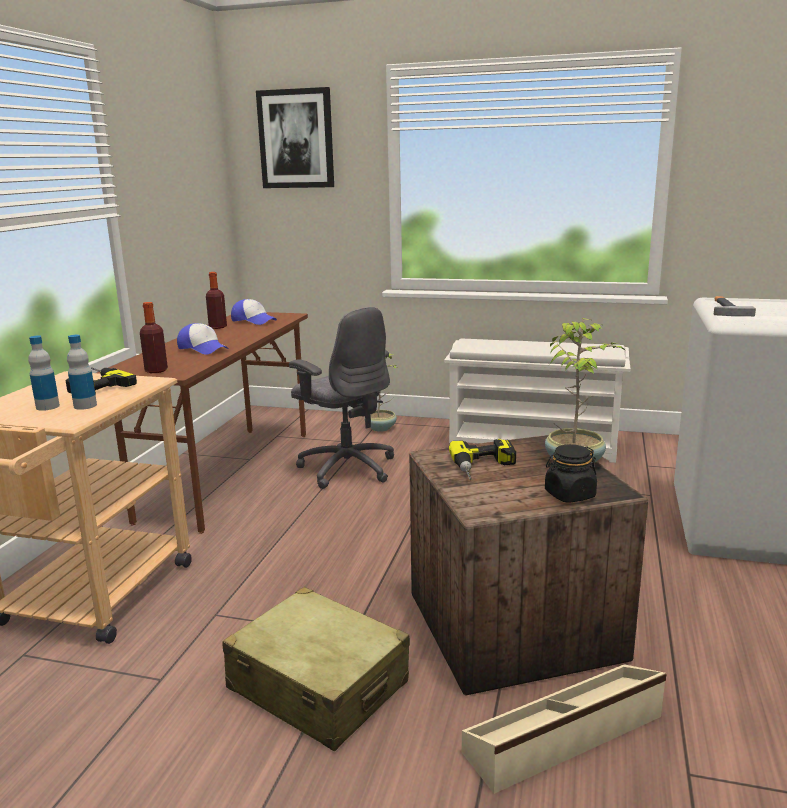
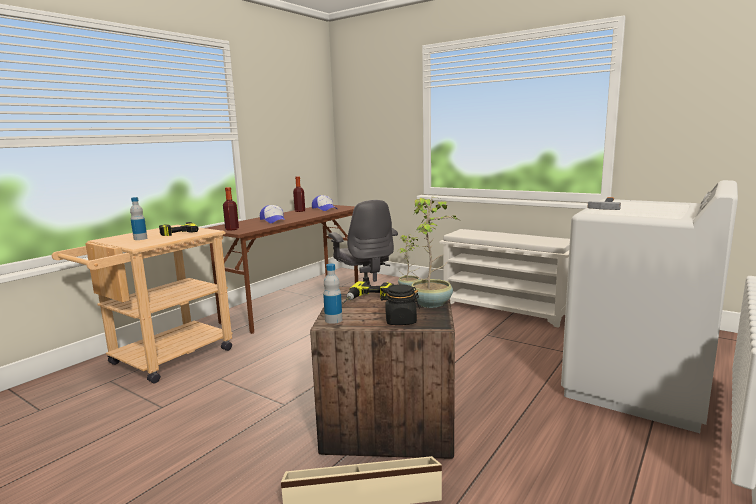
camera: 20 degrees right, 5 degrees down
(85, 406) = (157, 239): bottle -> bottle (333, 320)
(296, 139) = (370, 96): picture -> none
(318, 686) = (239, 429): beige suitcase -> none

